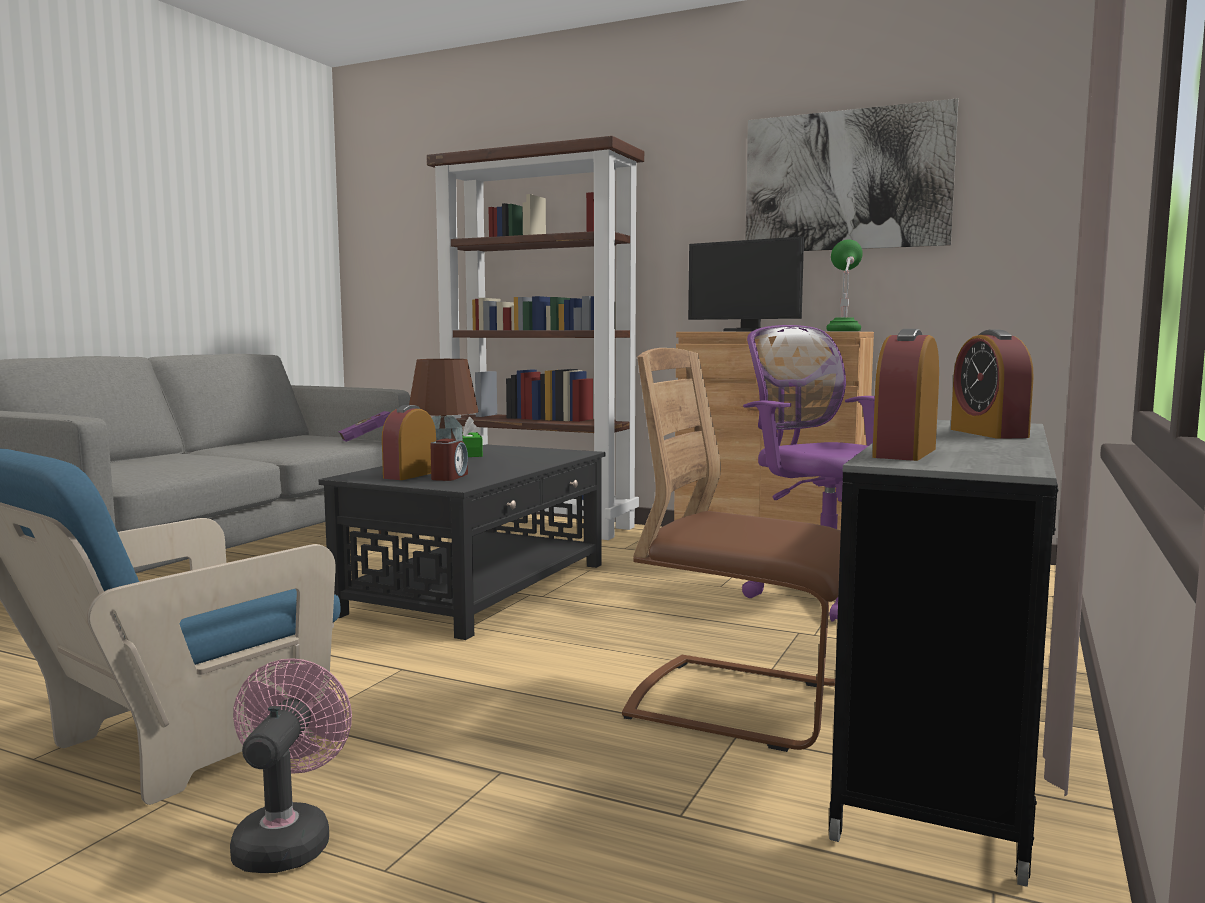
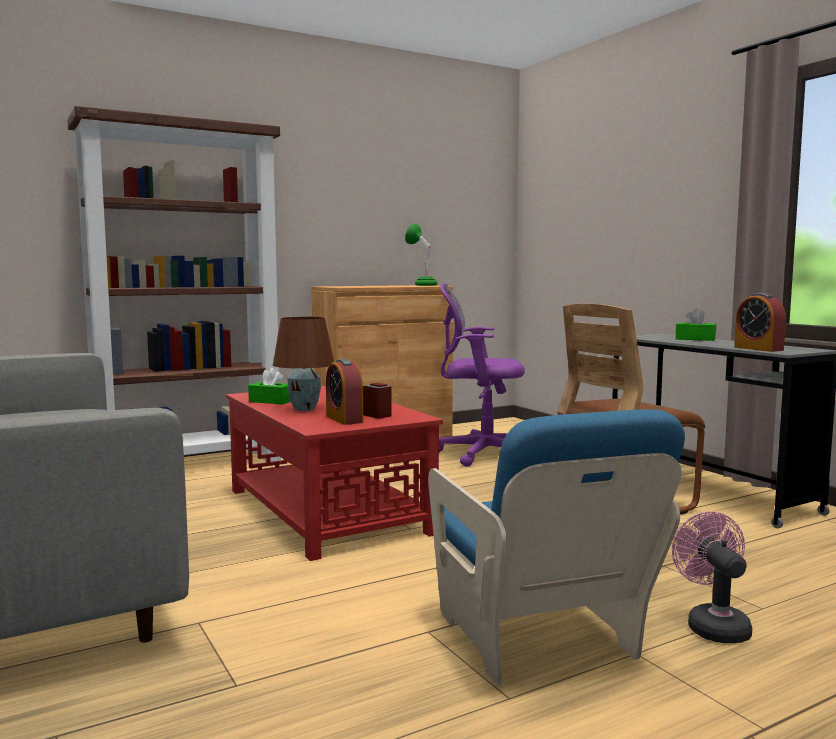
camera: 55 degrees left, 0 degrees up
(287, 838) = (713, 625): pink fan -> pink fan turned 45 degrees clockwise
(369, 441) = (93, 409): purple book -> none
(480, 588) = (326, 510): black coffee table -> red coffee table
(744, 331) = (366, 286): monitor -> none
(846, 180) = (398, 182): picture -> none
(988, 433) = (695, 339): alarm clock -> green tissue box

